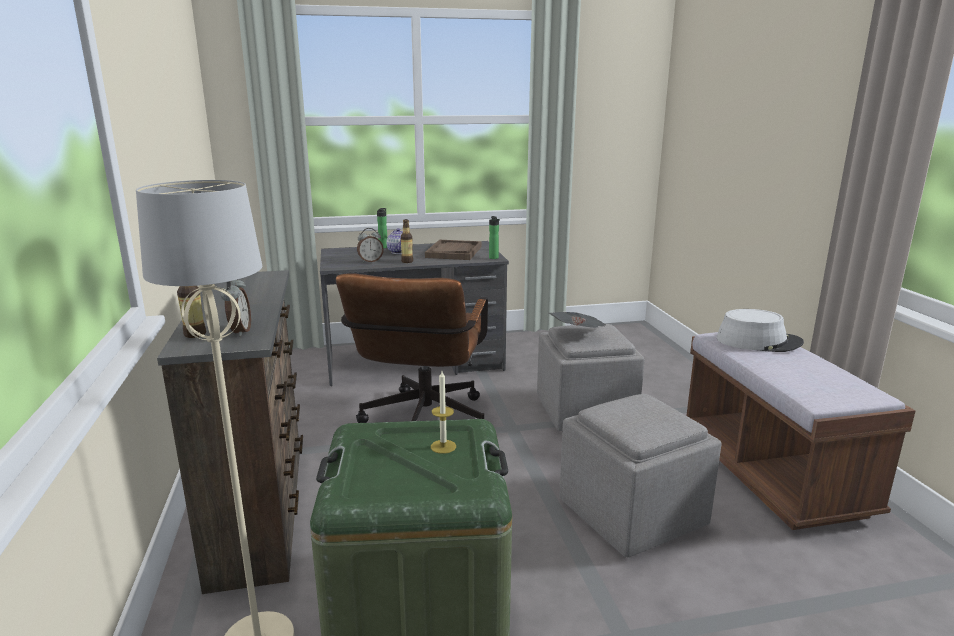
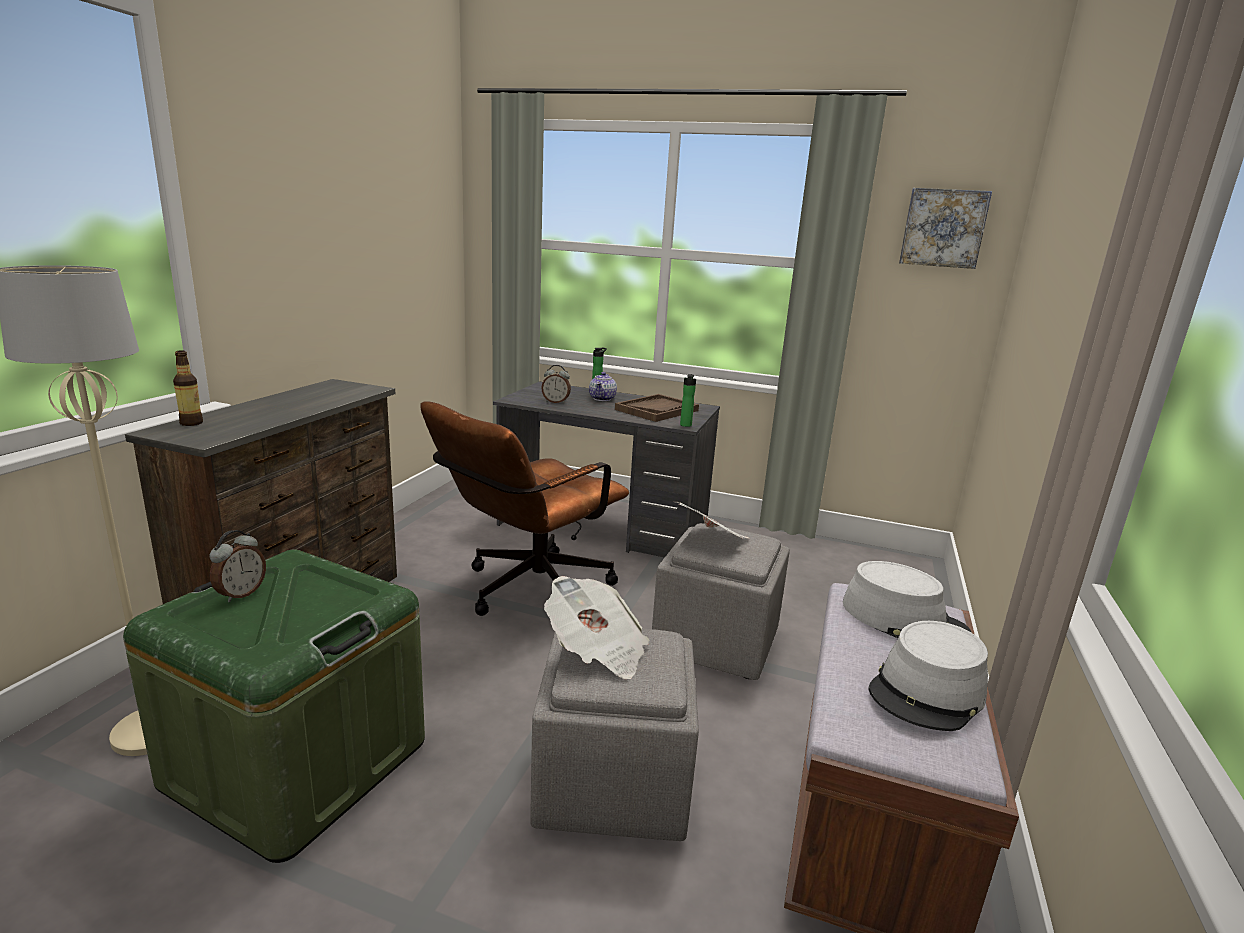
camera: 30 degrees right, 0 degrees up
(239, 331) = (222, 429): alarm clock -> alarm clock (240, 594)
(407, 261) = (589, 409): bottle -> none
(443, 446) = (326, 602): candle -> none
(621, 85) = (943, 228): none -> picture
(622, 418) = (597, 650): none -> newspaper
(820, 371) = (928, 691): none -> grey hat

